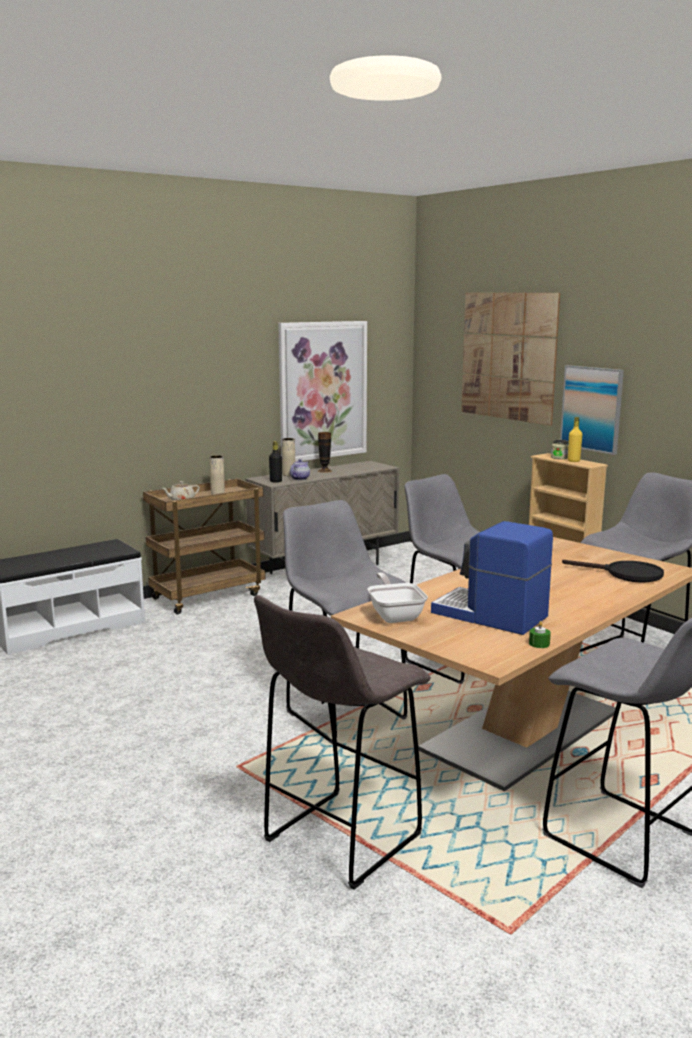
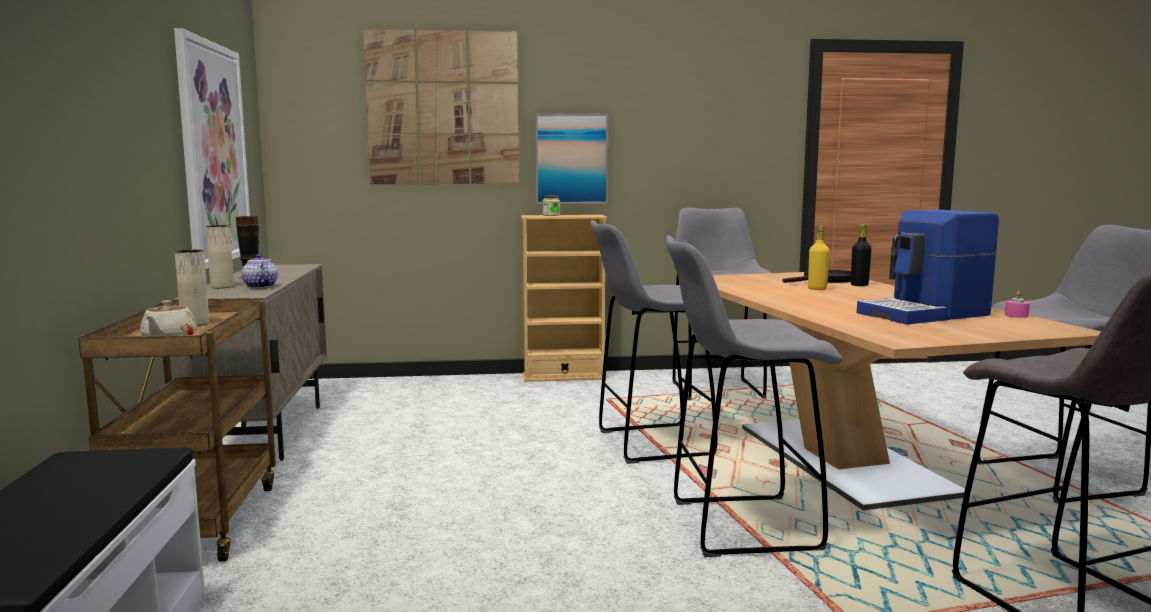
camera: 60 degrees left, 5 degrees down
(276, 481) = (241, 293): black bottle -> black bottle (859, 285)
(395, 615) = (908, 333): frying pan -> none
(539, 644) = (1016, 315): green candle -> pink candle
(573, 461) = (573, 215): yellow bottle -> yellow bottle (817, 289)

